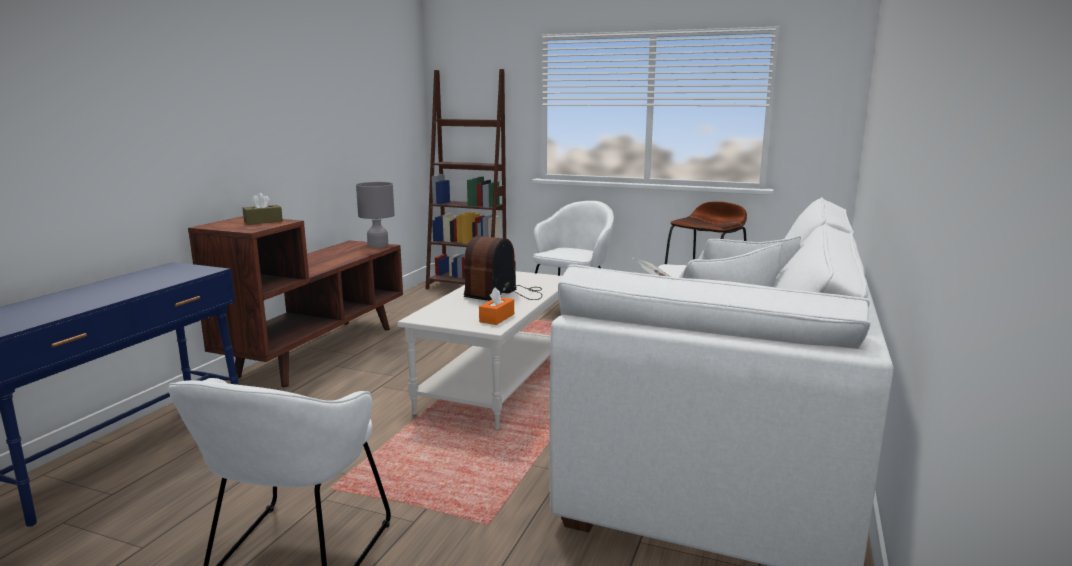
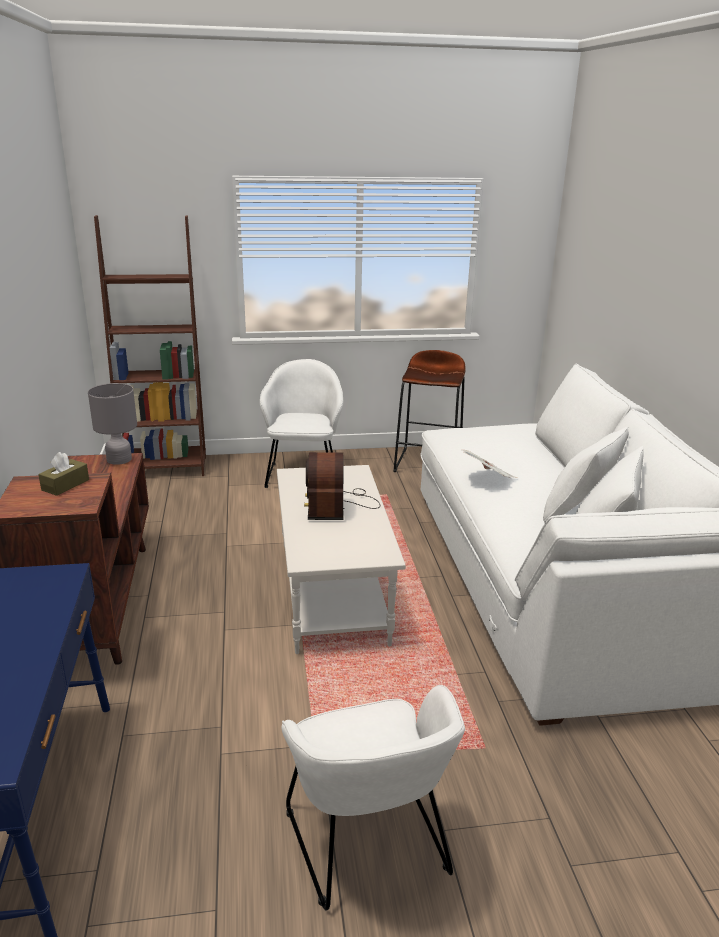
camera: 30 degrees left, 10 degrees up
(497, 318) = (374, 542): orange tissue box -> none

